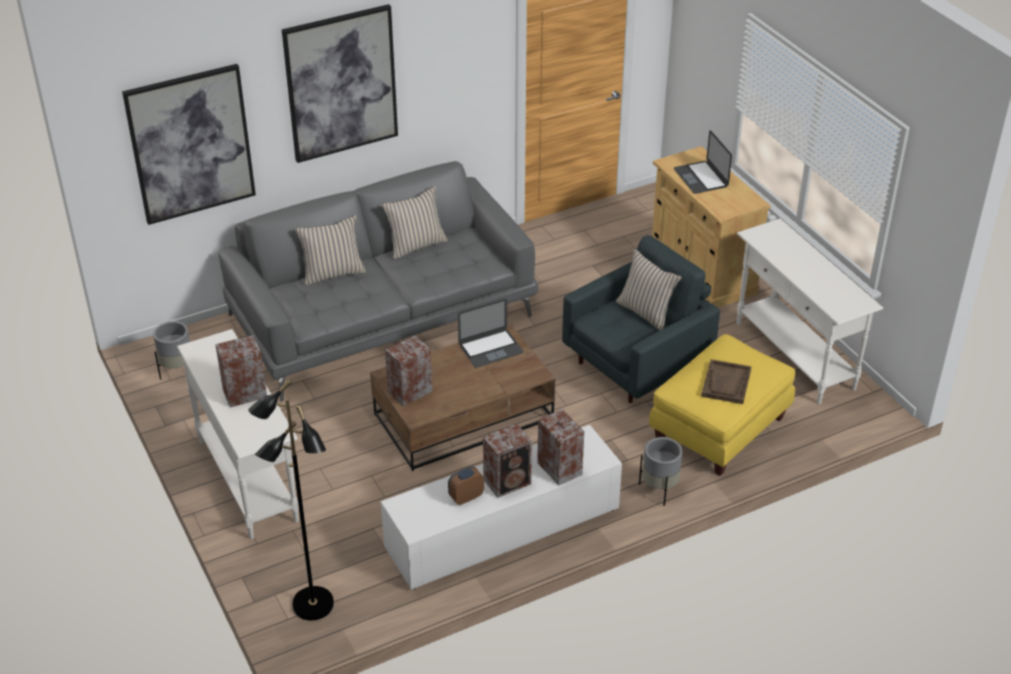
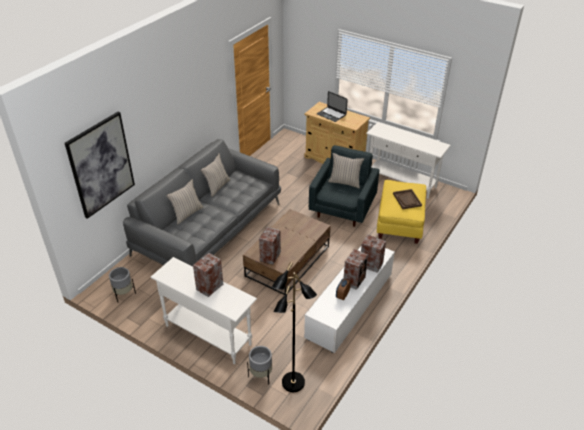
camera: 30 degrees left, 0 degrees up
(341, 83) = (164, 111): picture -> none
(490, 348) = (290, 222): laptop -> none
(659, 490) = (399, 260): grey planter -> grey planter (261, 375)

